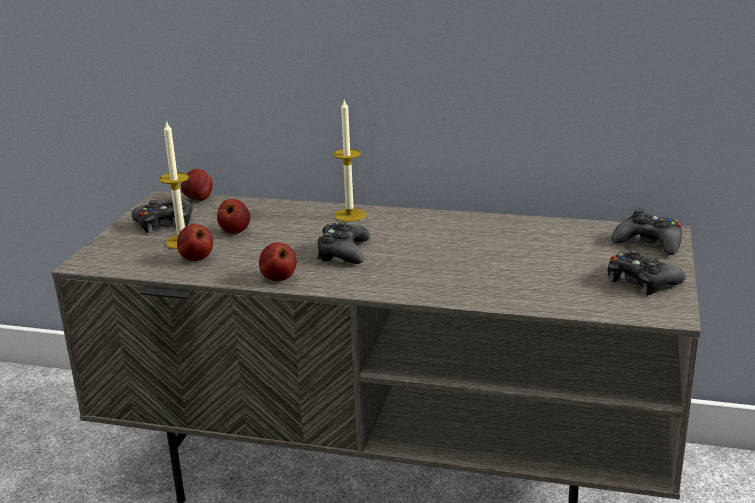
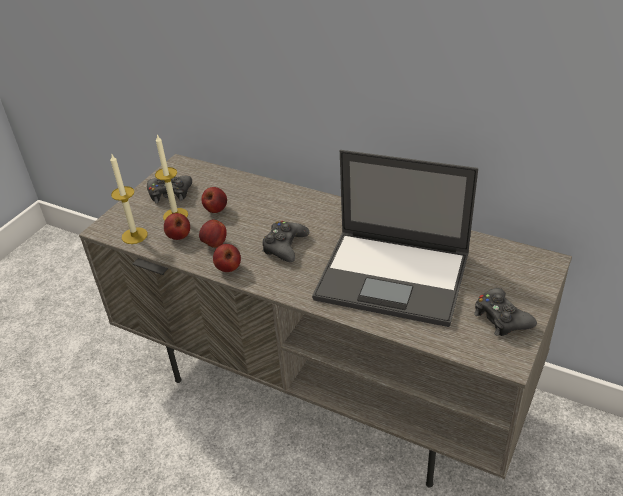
camera: 15 degrees right, 15 degrees up
(198, 200) = (202, 169): apple -> apple (214, 244)
(349, 215) = (305, 203): candle -> candle (134, 235)
(495, 263) = (394, 276): none -> laptop
(649, 243) = (527, 273): black game controller -> none

